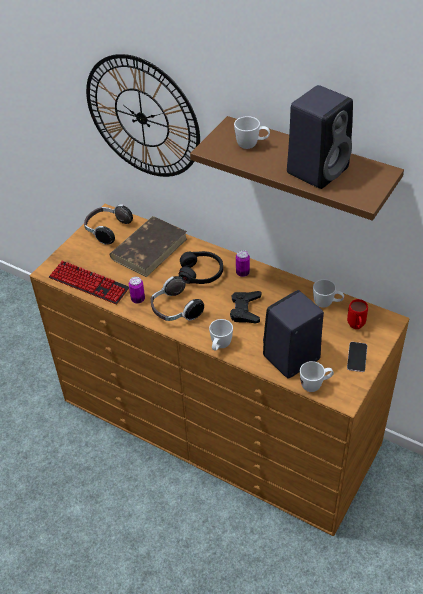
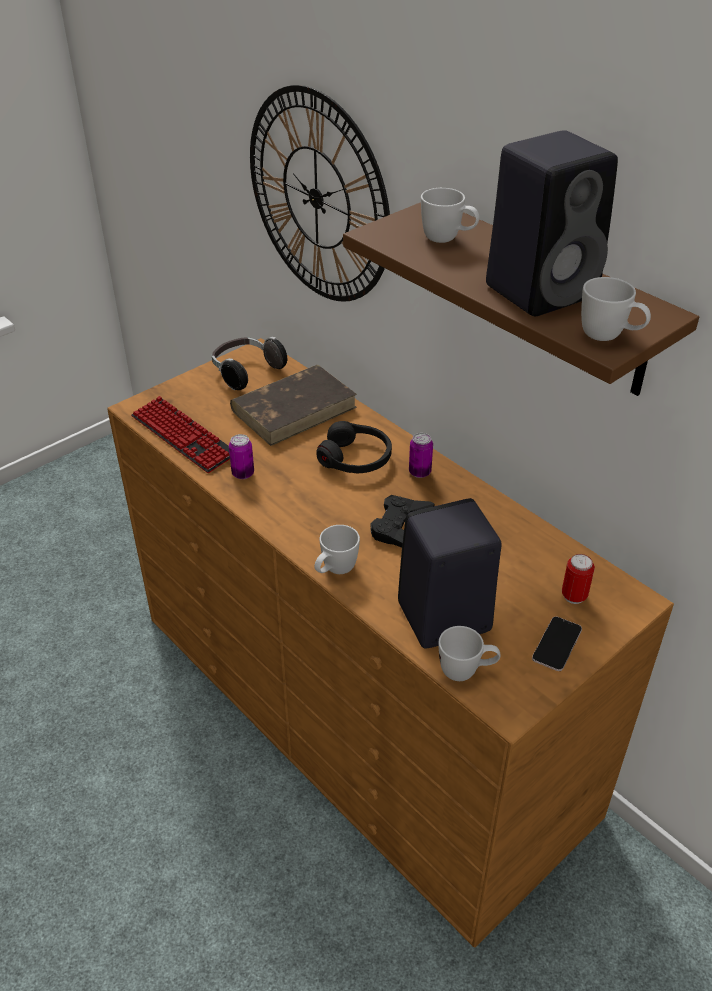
camera: 15 degrees right, 5 degrees down
(175, 310) = (290, 501): headphones -> none
(327, 304) = (538, 548): white mug -> white mug (609, 338)
(356, 327) = (574, 596): red mug -> can

